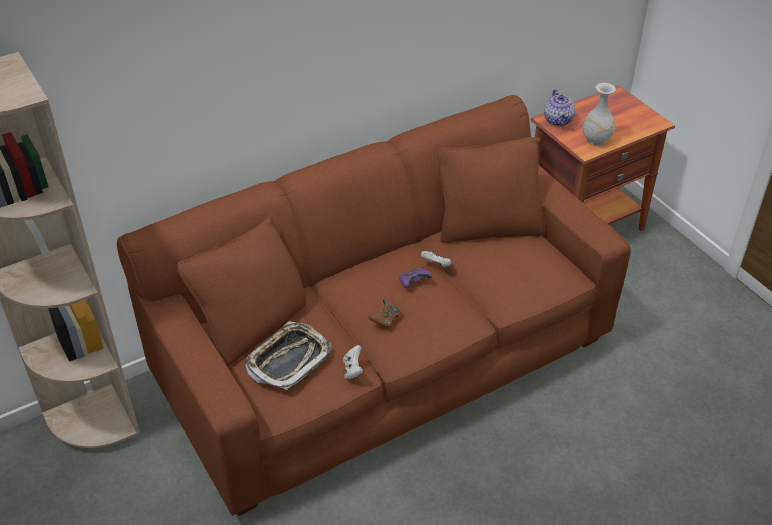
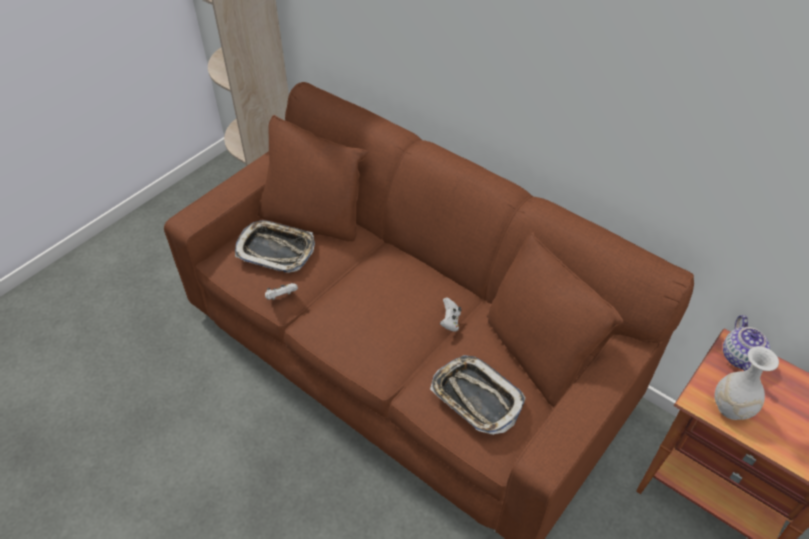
camera: 70 degrees right, 5 degrees up
(385, 319) = (350, 301): brown game controller -> none
(414, 283) = (410, 308): purple game controller -> none
(522, 270) = (476, 398): none -> tray
(558, 120) = (741, 357): teapot -> teapot turned 60 degrees counterclockwise

